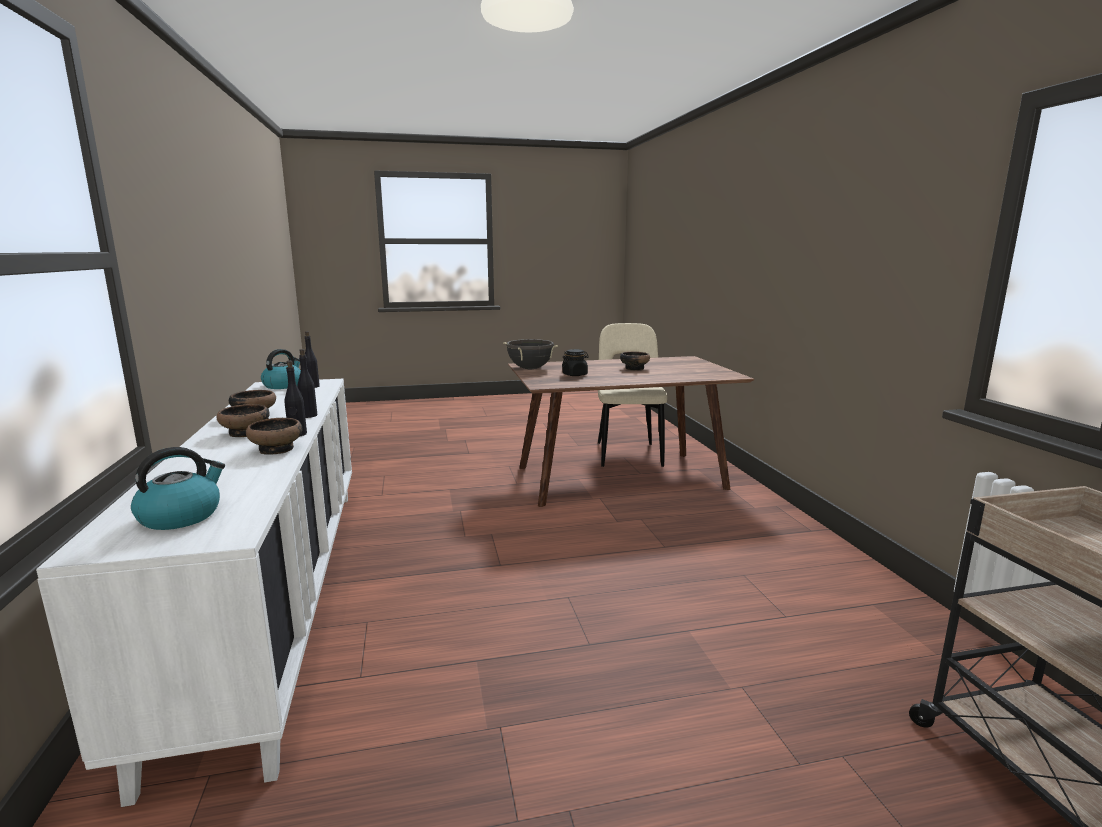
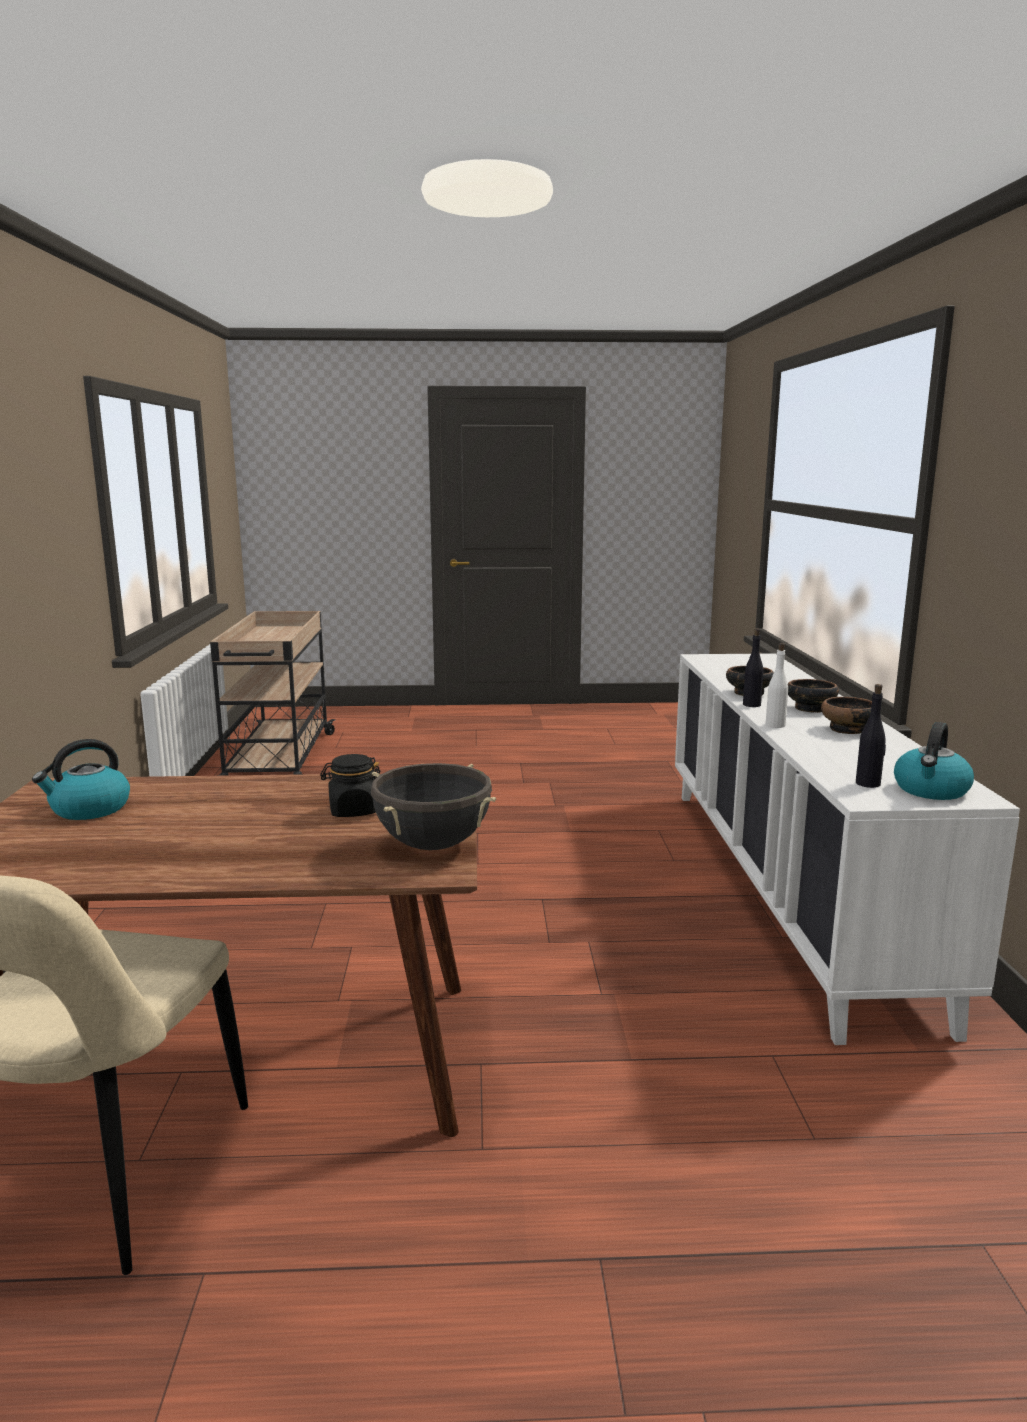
camera: 170 degrees left, 0 degrees up
(181, 516) = (742, 663): kettle -> kettle (89, 809)
(308, 416) = (775, 725): black bottle -> white bottle
(634, 368) = (188, 828): bowl -> none

